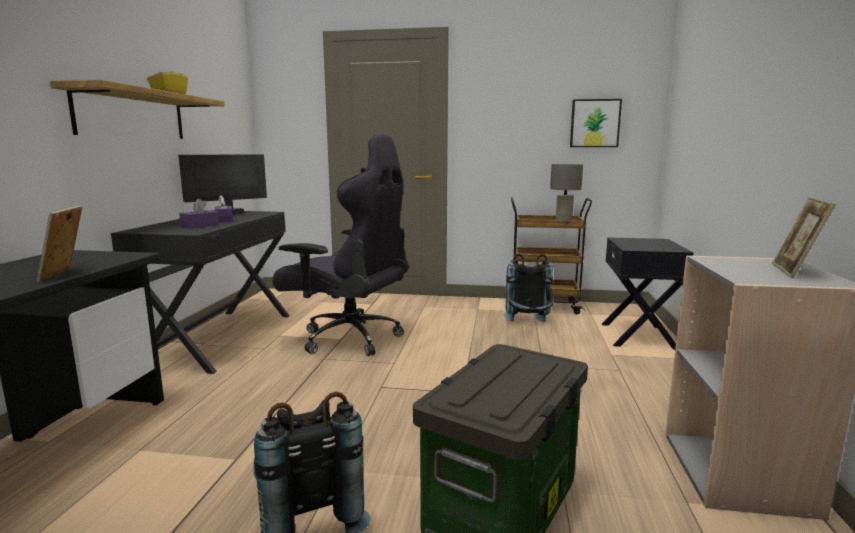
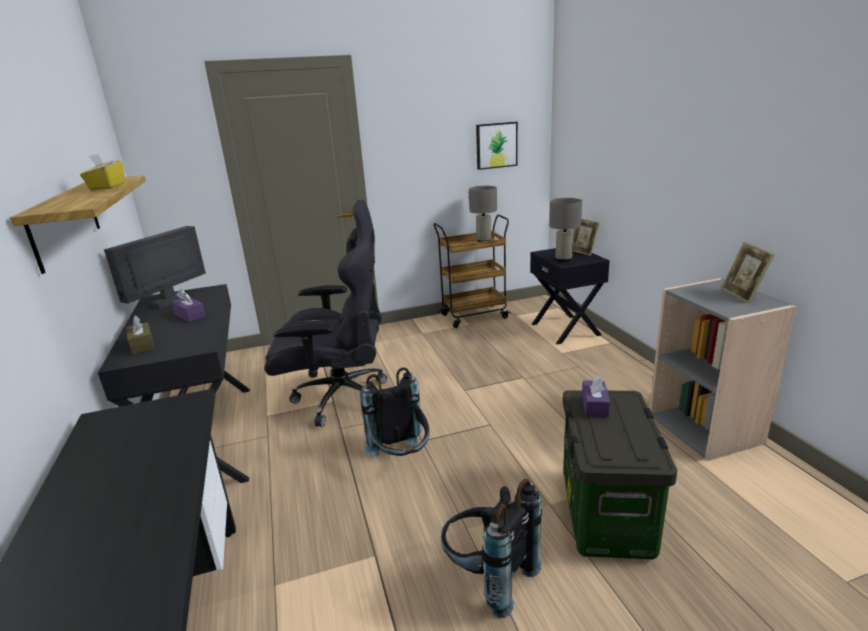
camera: 25 degrees left, 10 degrees up
(65, 274) = (187, 453): picture frame -> picture frame (582, 252)
(163, 227) = (142, 345): none -> brown tissue box
(200, 225) = (183, 333): purple tissue box -> purple tissue box (594, 406)
(528, 326) = (480, 341): black backpack -> black backpack (401, 460)
(635, 245) = (563, 259): none -> grey table lamp

